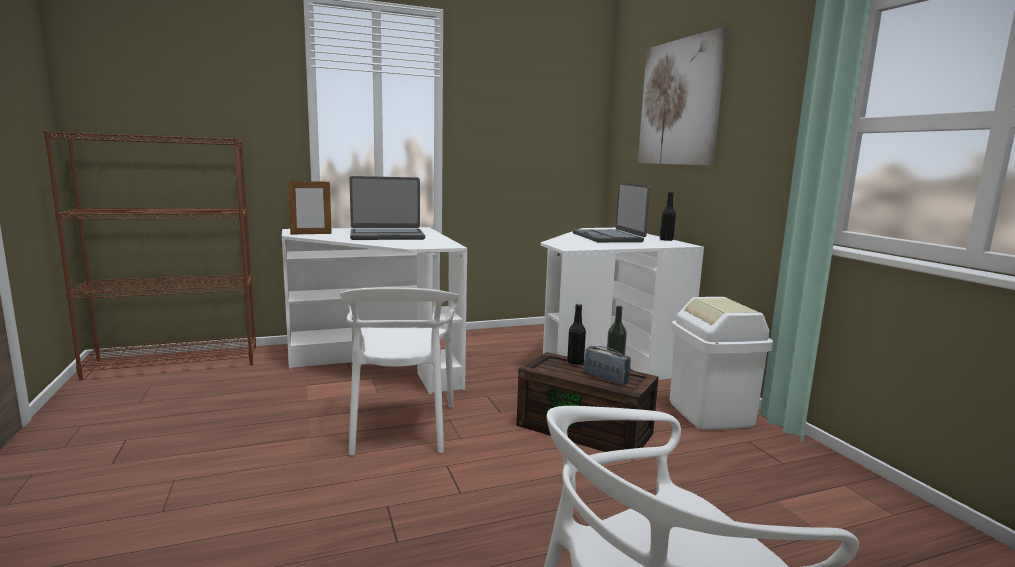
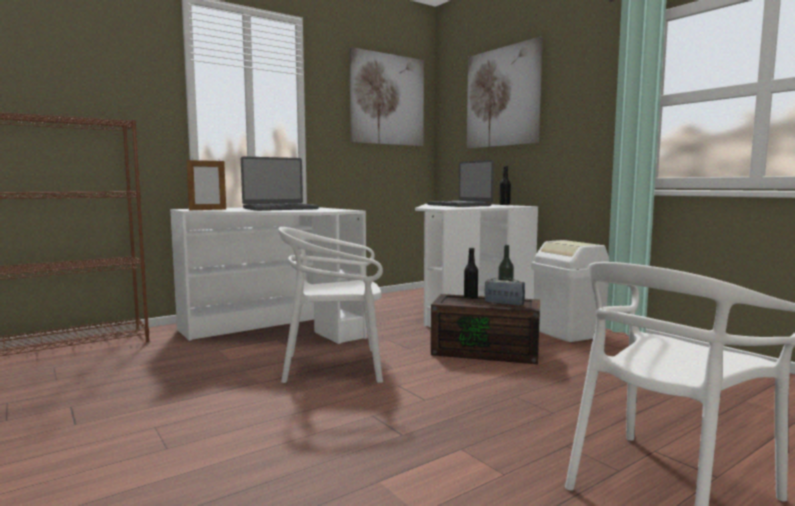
camera: 15 degrees left, 5 degrees down
(400, 427) = (334, 367): white chair -> white chair turned 105 degrees clockwise
(548, 101) = (387, 99): none -> picture

